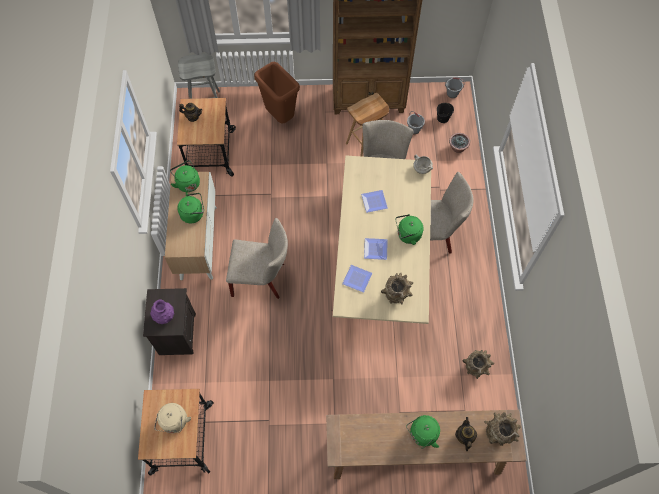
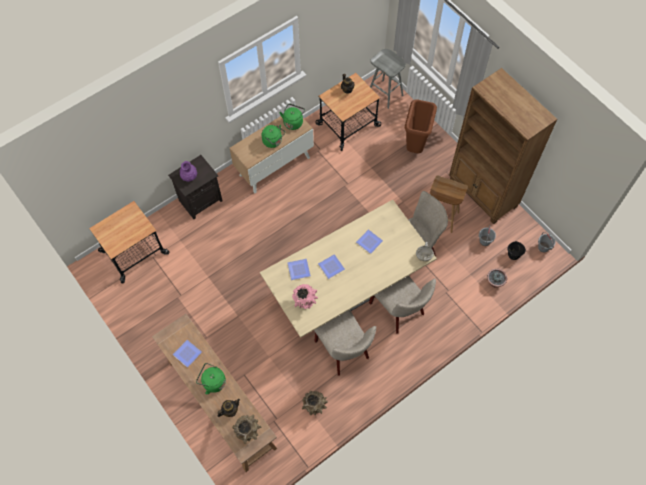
camera: 55 degrees right, 0 degrees up
(174, 422) = (124, 231): beige kettle -> none
(262, 278) = (278, 222): beige chair -> beige chair (344, 352)
(372, 440) = (187, 352): none -> plate
(396, 296) = (305, 303): brown vase -> pink vase
(407, 235) = (359, 280): green kettle -> none

